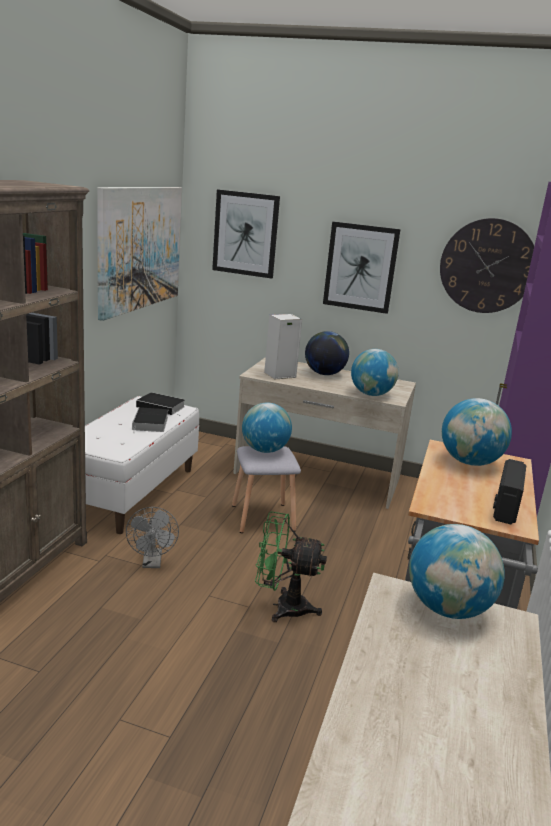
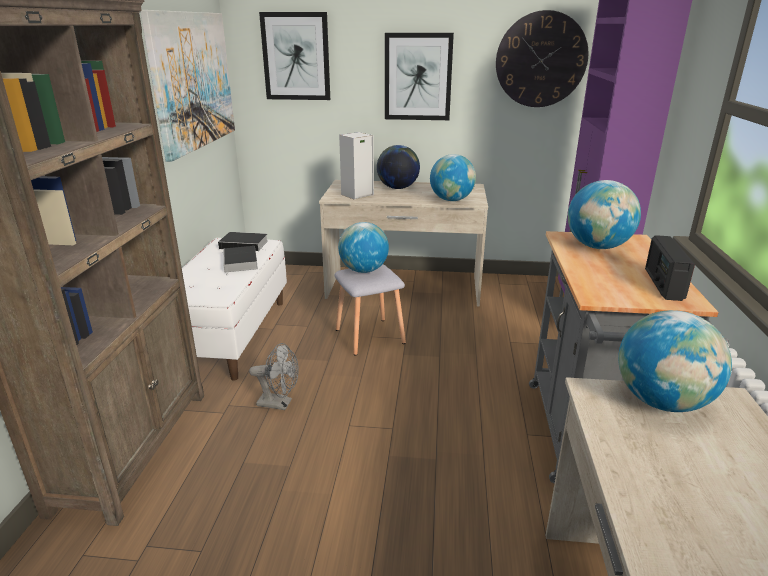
camera: 10 degrees left, 5 degrees up
(152, 563) = (279, 404): grey fan -> grey fan turned 60 degrees counterclockwise
(282, 606) = (424, 421): green fan -> none

